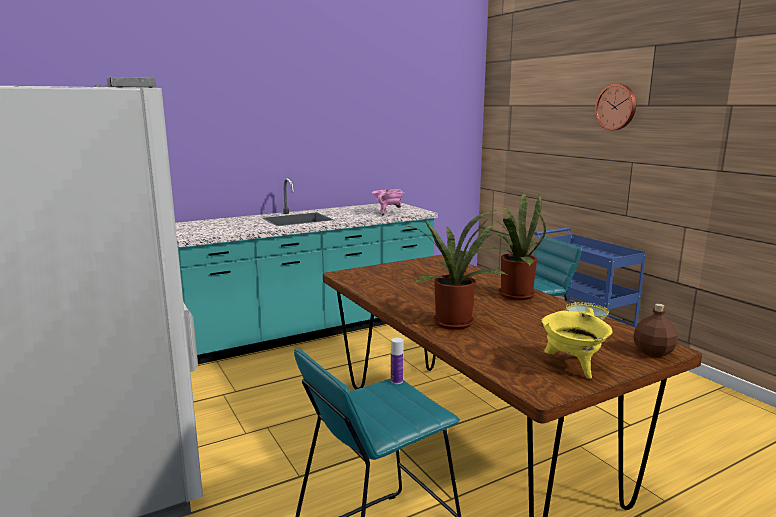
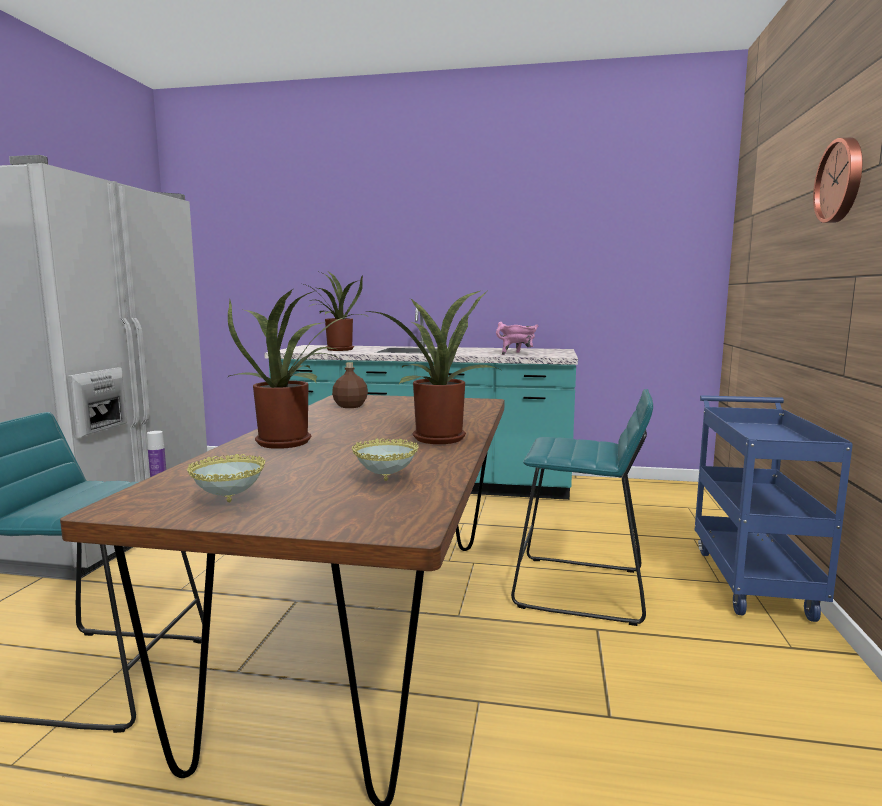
camera: 40 degrees right, 5 degrees down
(232, 227) = (337, 350): none -> potted plant
(573, 367) = (229, 502): yellow cooking pot -> bowl
(654, 352) = (372, 523): brown bottle -> brown bottle (350, 406)

